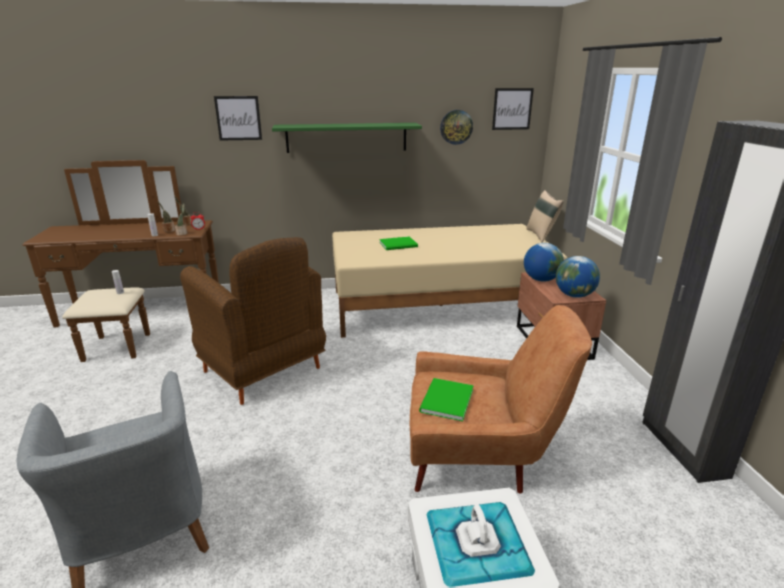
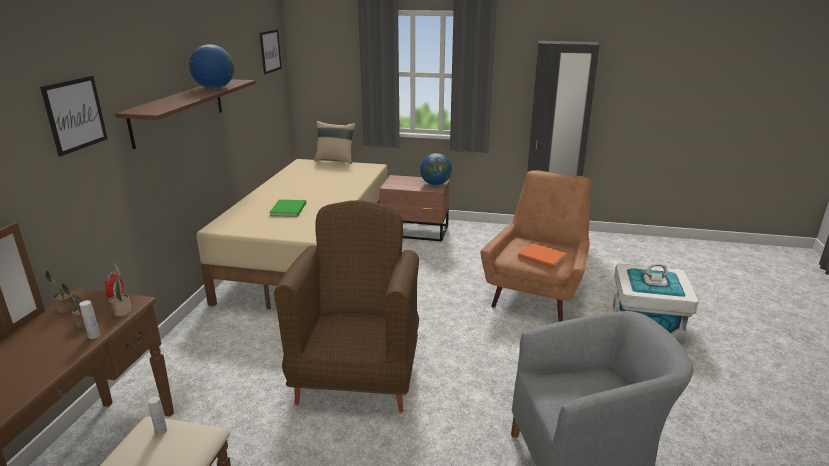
camera: 70 degrees left, 0 degrees up
(263, 371) = (357, 376): brown armchair -> brown armchair turned 60 degrees counterclockwise
(346, 137) = (179, 111): green shelf -> brown shelf
(445, 401) = (543, 257): green book -> orange book
(456, 127) = (245, 77): wall clock -> none
(541, 279) = (400, 186): globe -> globe (214, 88)

